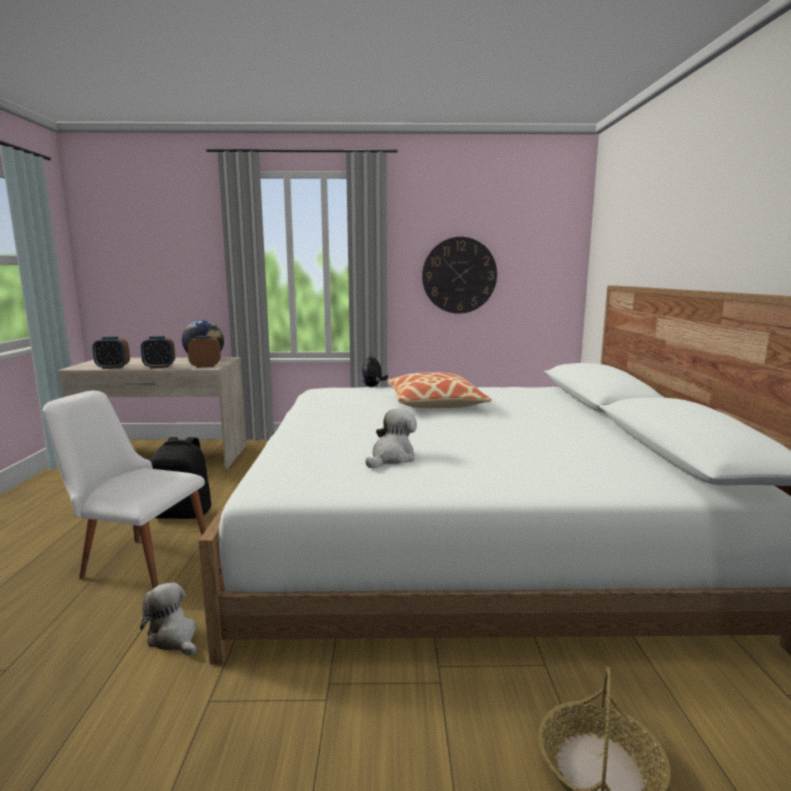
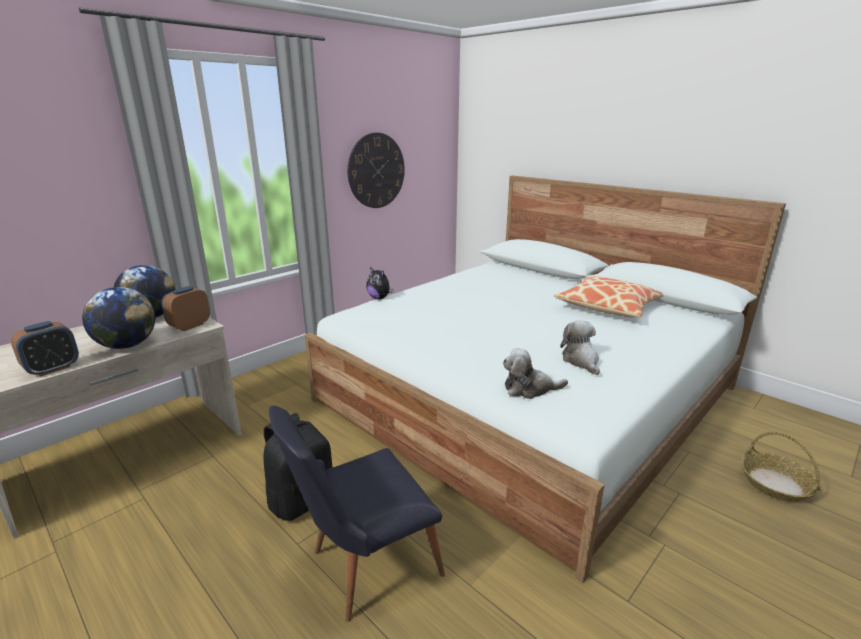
camera: 45 degrees left, 10 degrees up
(137, 561) = (363, 566): white chair -> black chair
(159, 367) = (127, 345): alarm clock -> globe
(173, 637) = (526, 589): plush toy -> plush toy (529, 388)
(435, 403) = (476, 302): pillow -> pillow (608, 307)

